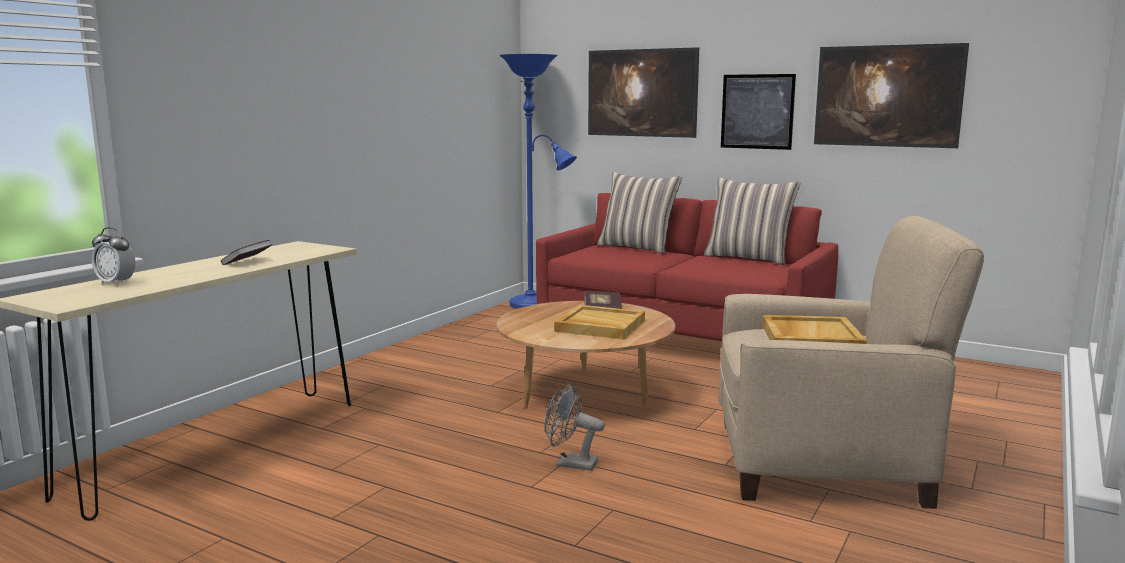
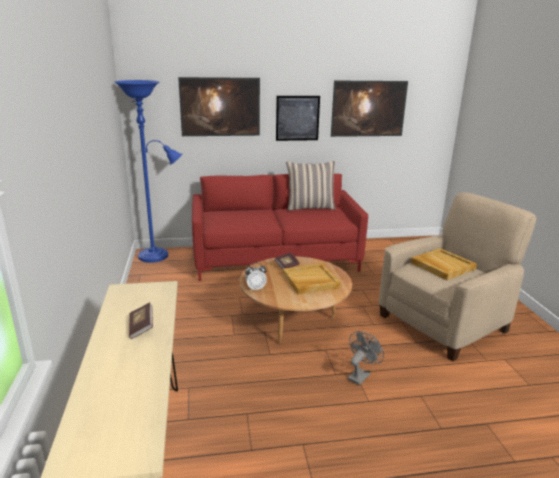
camera: 40 degrees left, 10 degrees up
(116, 283) = (101, 402): alarm clock -> alarm clock (255, 288)
(570, 464) = (360, 375): grey fan -> grey fan turned 150 degrees clockwise
(637, 248) = (241, 210): pillow -> none

